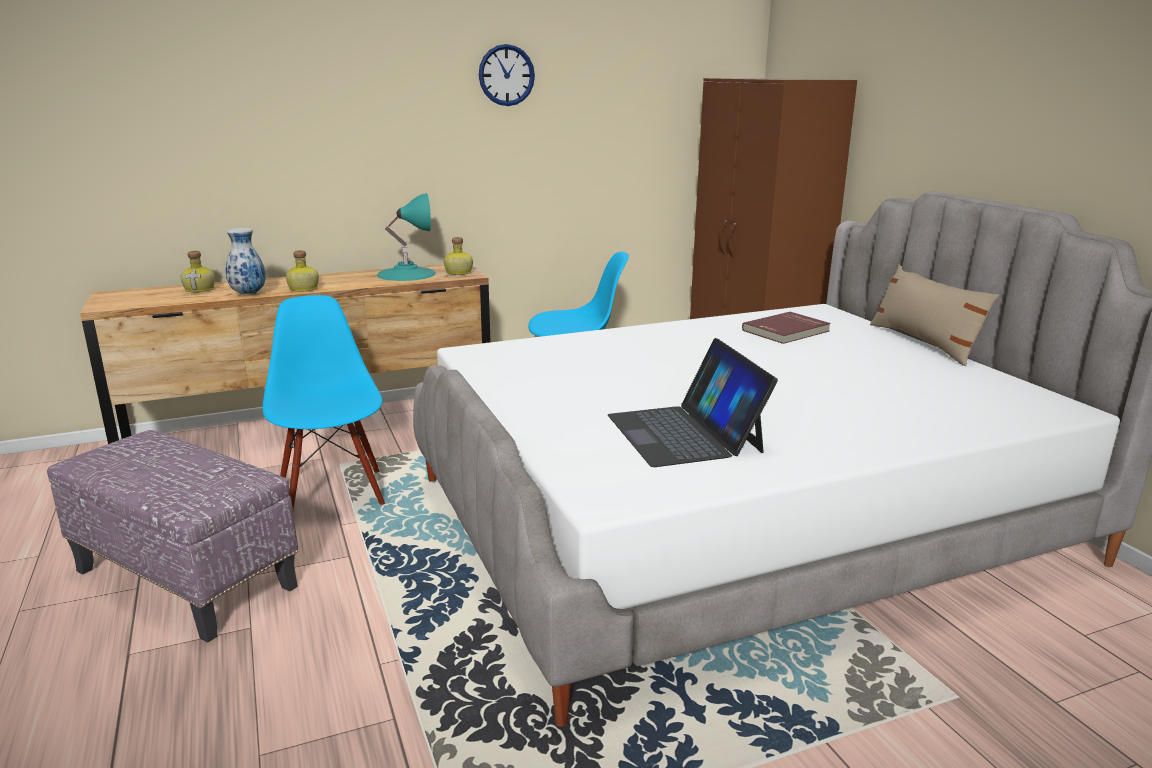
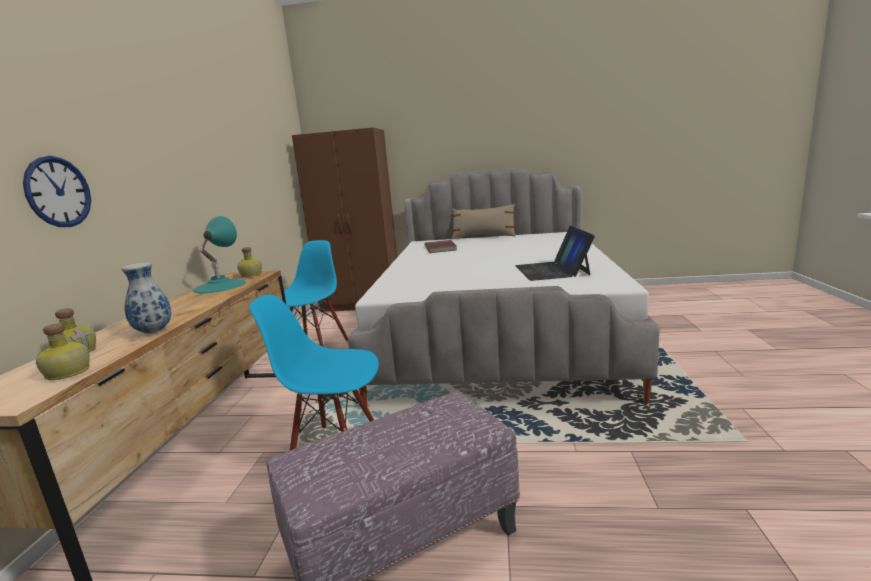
camera: 60 degrees left, 5 degrees down
(302, 289) = (186, 313): bottle -> bottle (67, 373)
(506, 75) = (213, 127): wall clock -> wall clock (58, 192)
(685, 433) = (552, 270): laptop -> laptop turned 75 degrees clockwise

